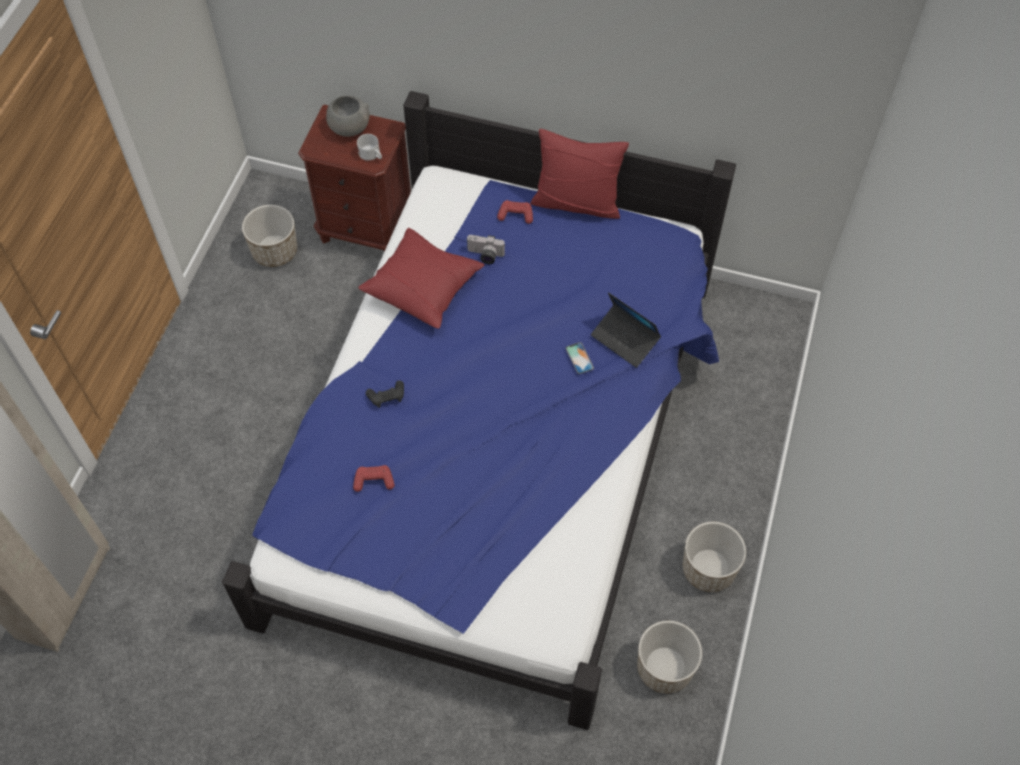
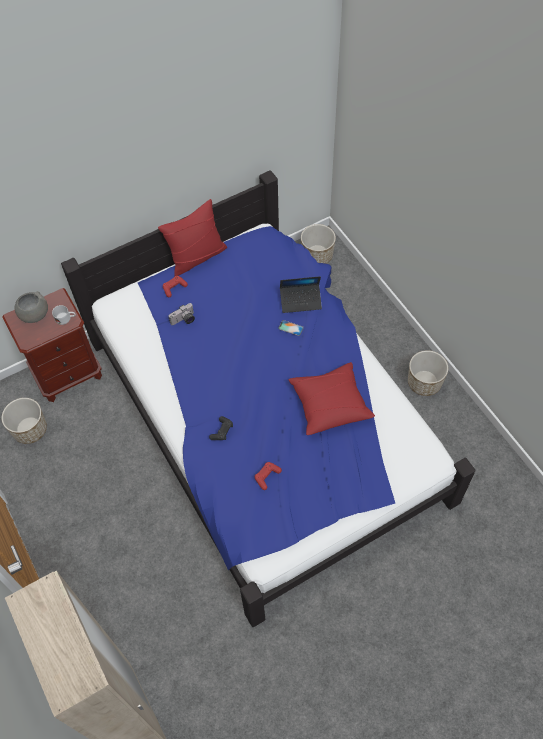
camera: 45 degrees left, 0 degrees up
(423, 287) = (171, 363): red pillow -> red pillow (330, 404)
(664, 668) = (458, 443): planter -> planter (317, 256)

